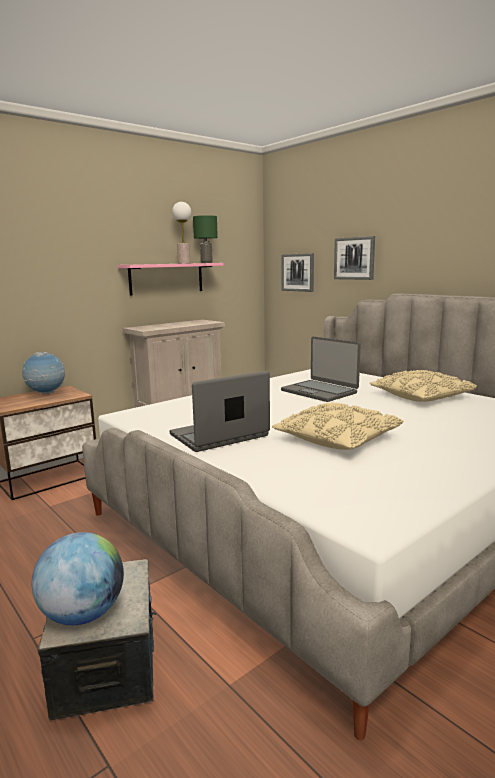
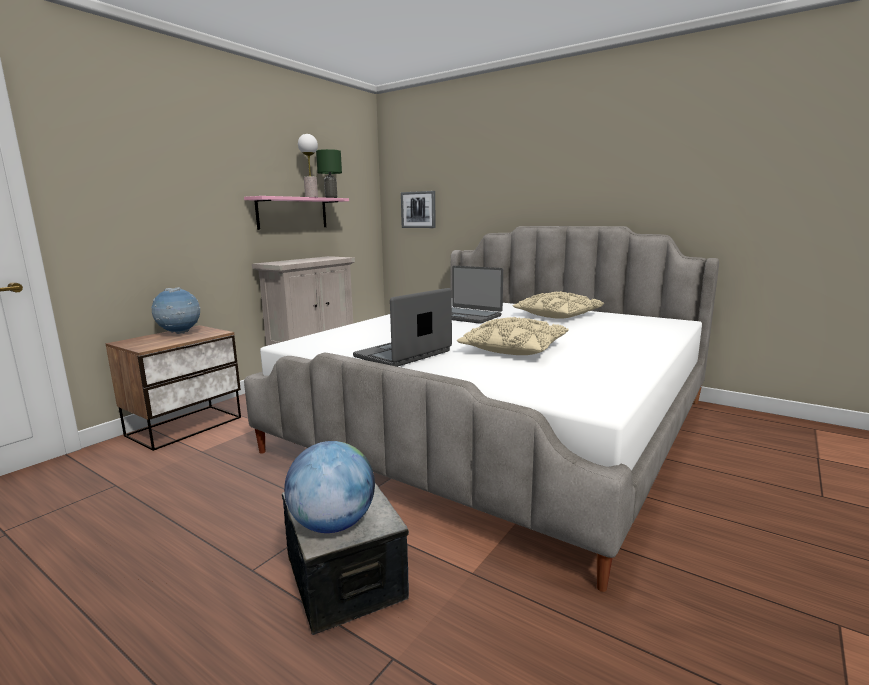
camera: 15 degrees left, 0 degrees up
(354, 258) = (477, 195): picture -> none

